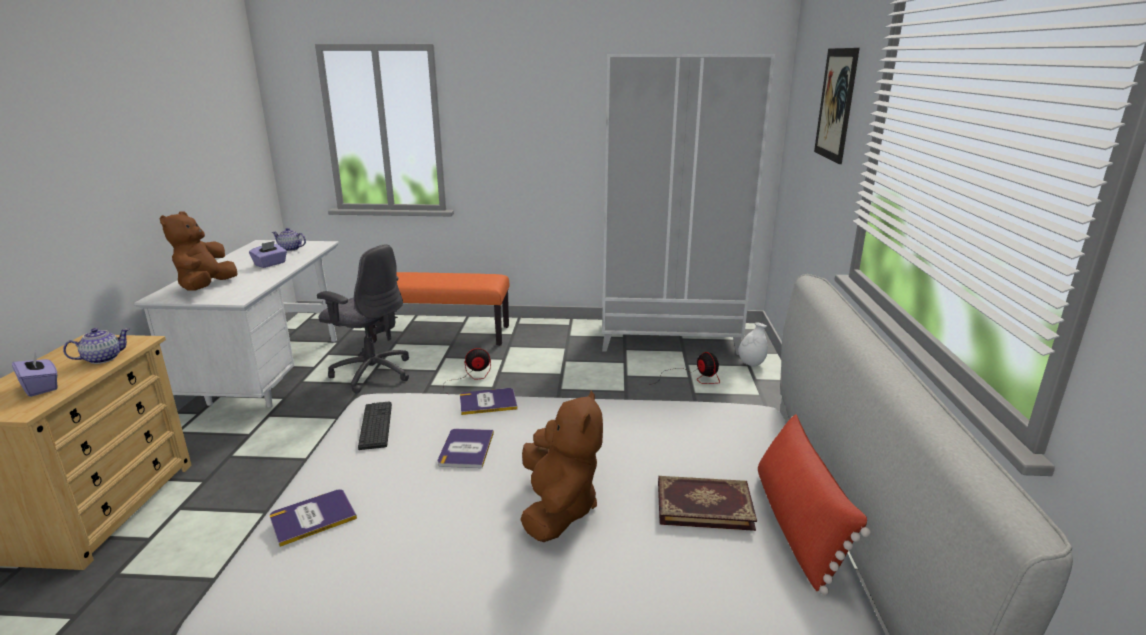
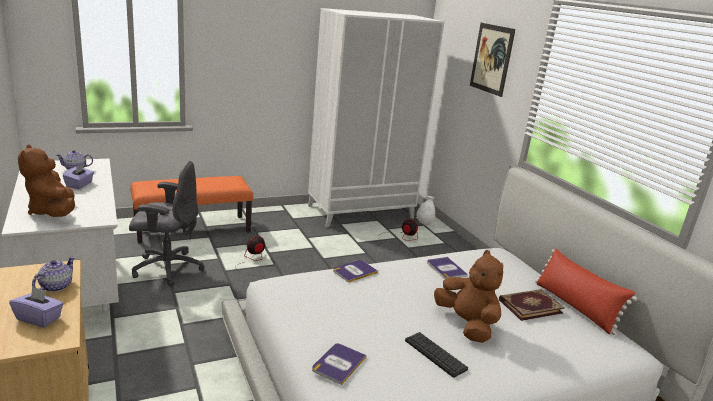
camera: 30 degrees left, 0 degrees up
(376, 425) = (302, 300): keyboard -> keyboard (435, 354)
(466, 449) = (378, 303): book -> book (446, 268)

